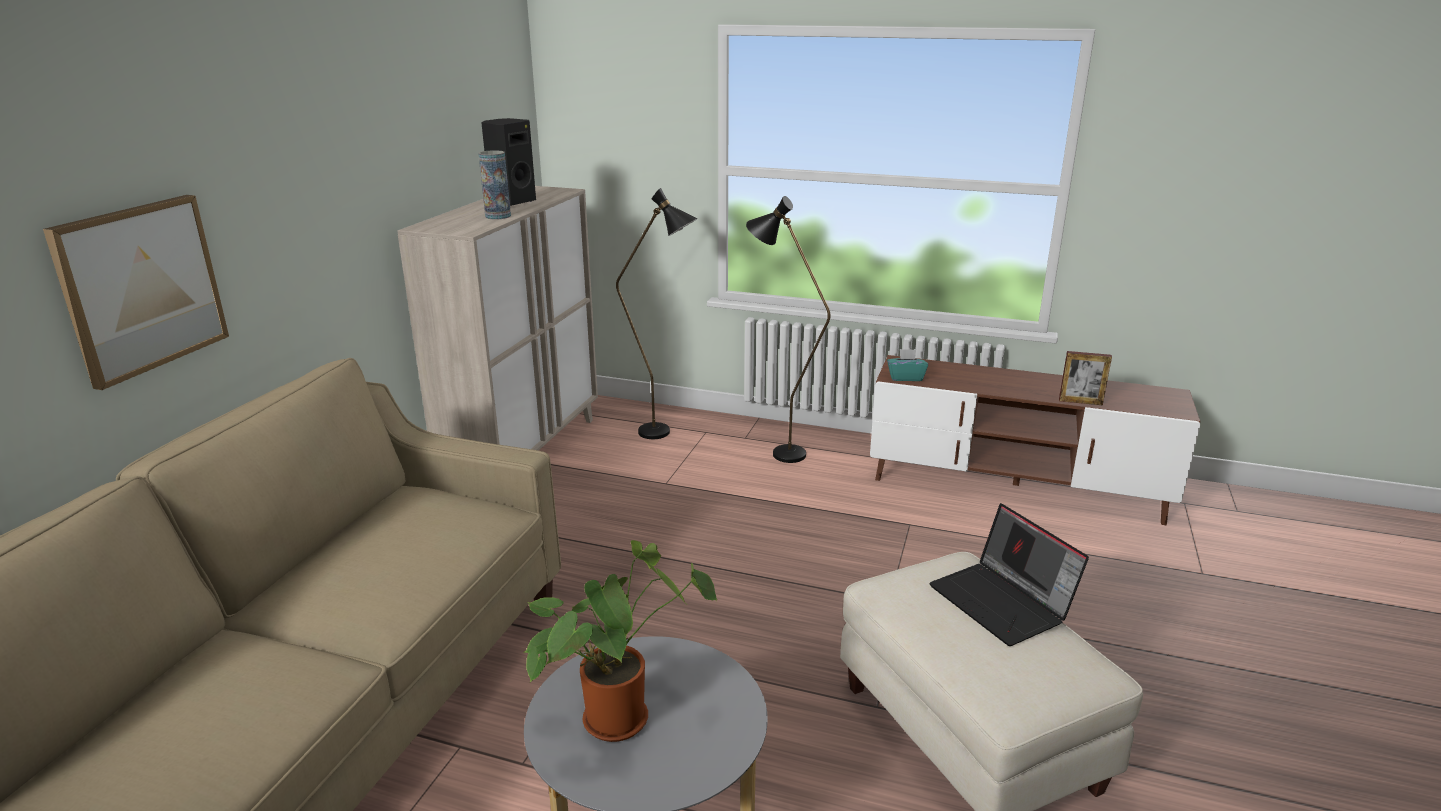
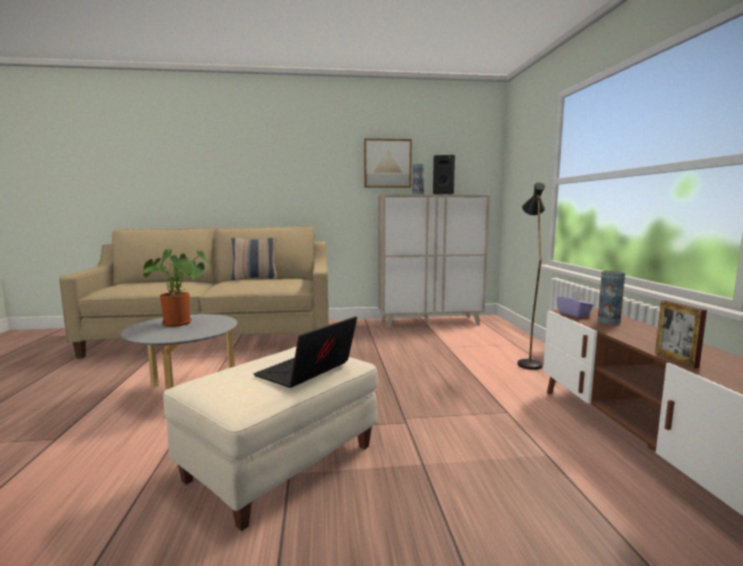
camera: 65 degrees right, 15 degrees down
(141, 288) = (258, 185): picture -> picture (387, 163)
(325, 550) = (255, 278): none -> pillow
(665, 434) = (495, 337): black floor lamp -> none
(905, 377) = (573, 314): turquoise tissue box -> purple tissue box
(946, 375) = (608, 321): none -> vase

